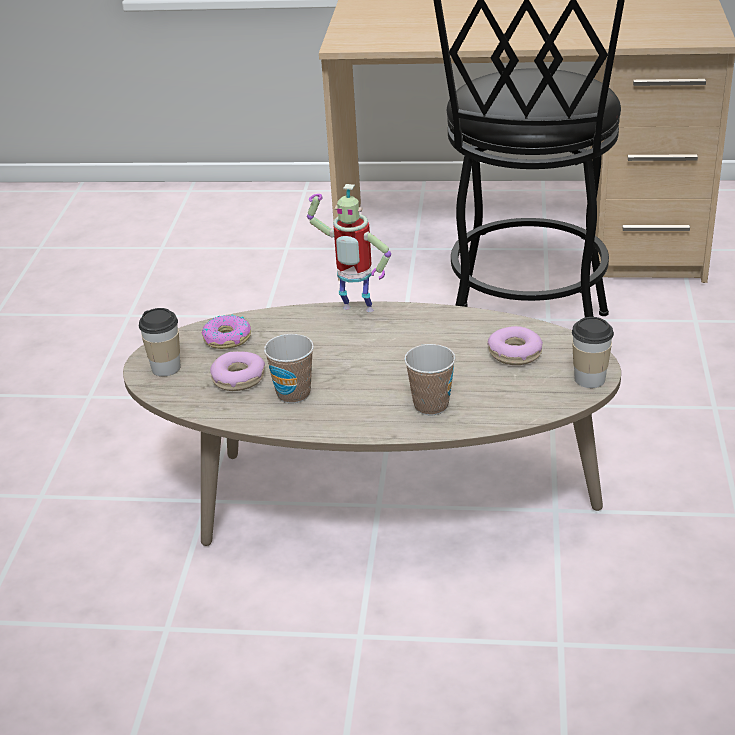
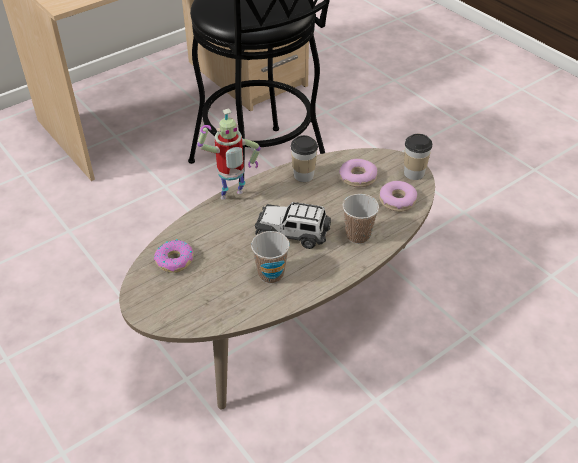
camera: 45 degrees left, 10 degrees up
(166, 368) = (161, 305): cup -> cup (303, 175)
(239, 378) = (222, 284): donut -> donut (397, 201)
(367, 370) = (292, 233): none -> toy car

